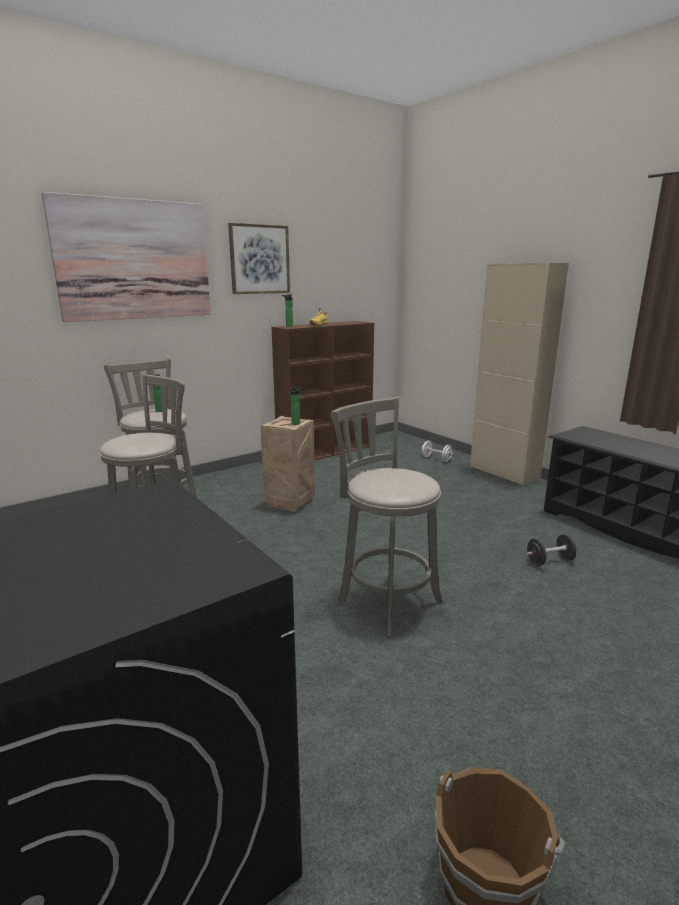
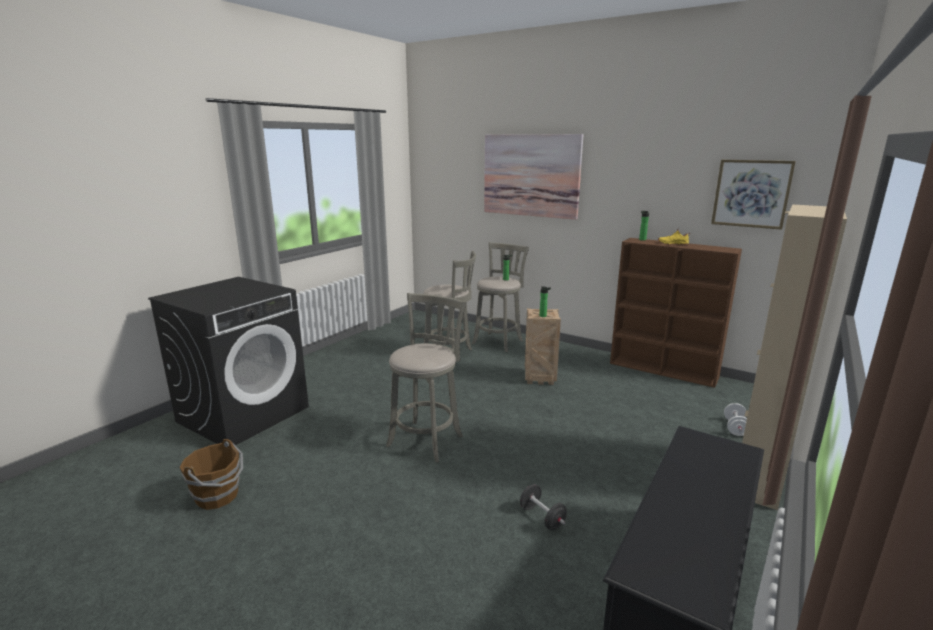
camera: 70 degrees right, 0 degrees up
(259, 259) = (630, 177): picture -> picture (751, 193)

